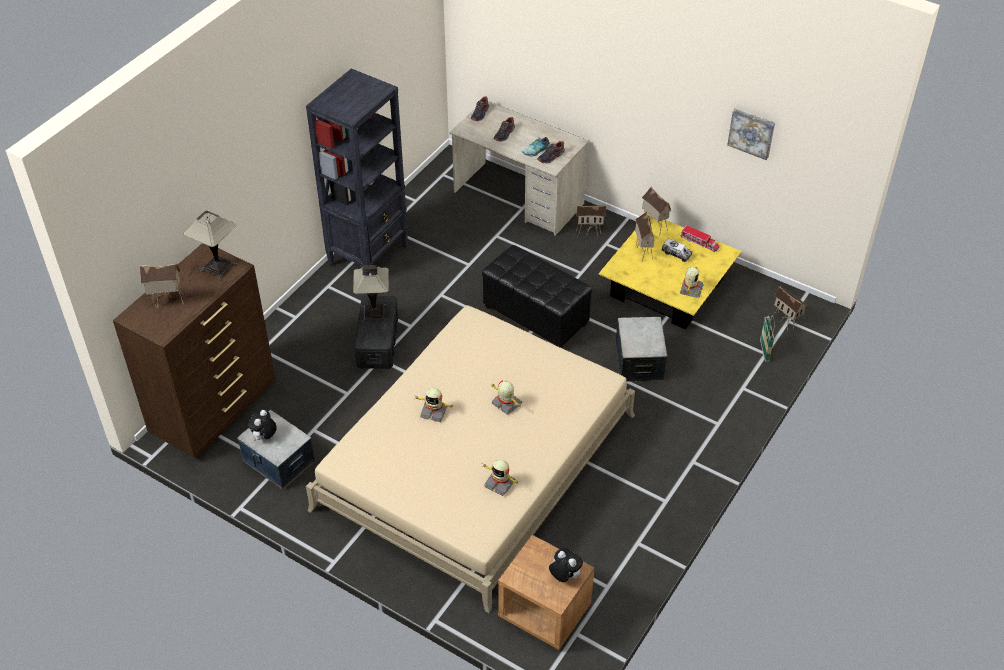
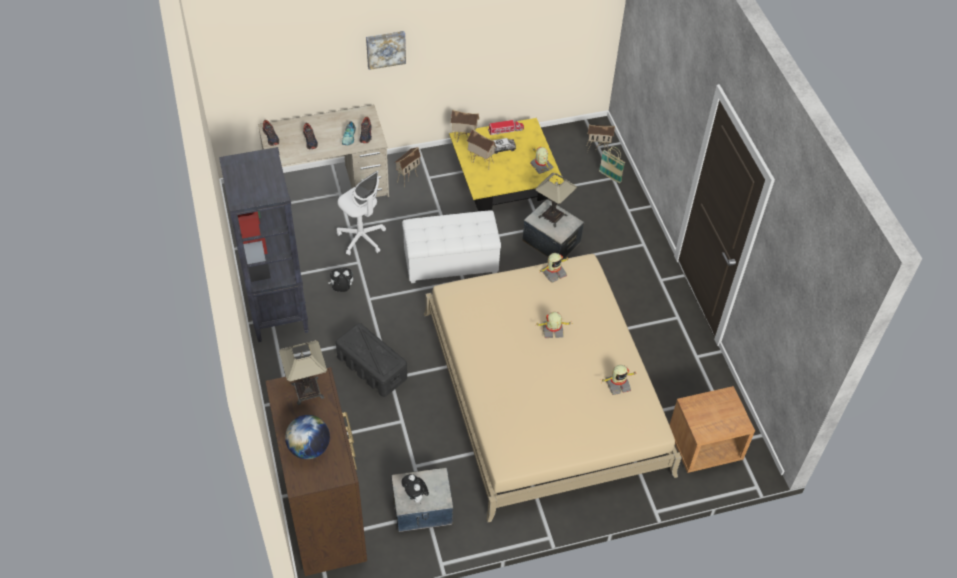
camera: 50 degrees left, 5 degrees up
(167, 302) = (309, 448): toy house -> globe
(374, 313) = (362, 346): table lamp -> table lamp (552, 216)
(434, 411) = (516, 375): toy robot -> toy robot (553, 273)
(494, 250) = (362, 238): none -> white office chair
(536, 316) = (451, 262): black ottoman -> white ottoman
(564, 576) = (727, 406): plush toy -> plush toy (342, 289)
(751, 132) = (525, 21): picture -> picture (385, 48)

